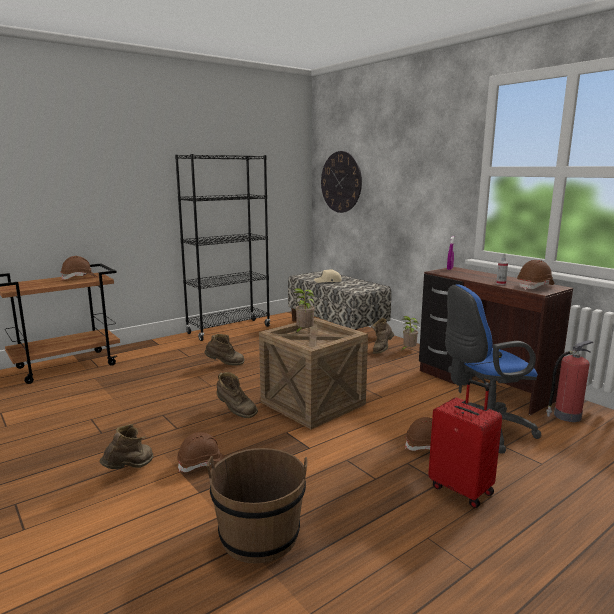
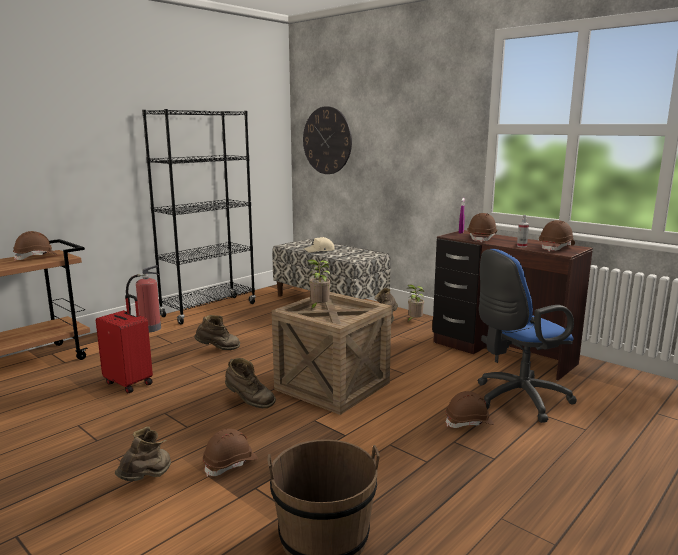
camera: 10 degrees left, 0 degrees up
(462, 489) = (518, 463): red suitcase -> red suitcase (130, 383)
(466, 275) = (482, 238): none -> brown hard hat
(566, 416) = (592, 379): fire extinguisher -> fire extinguisher (149, 329)

